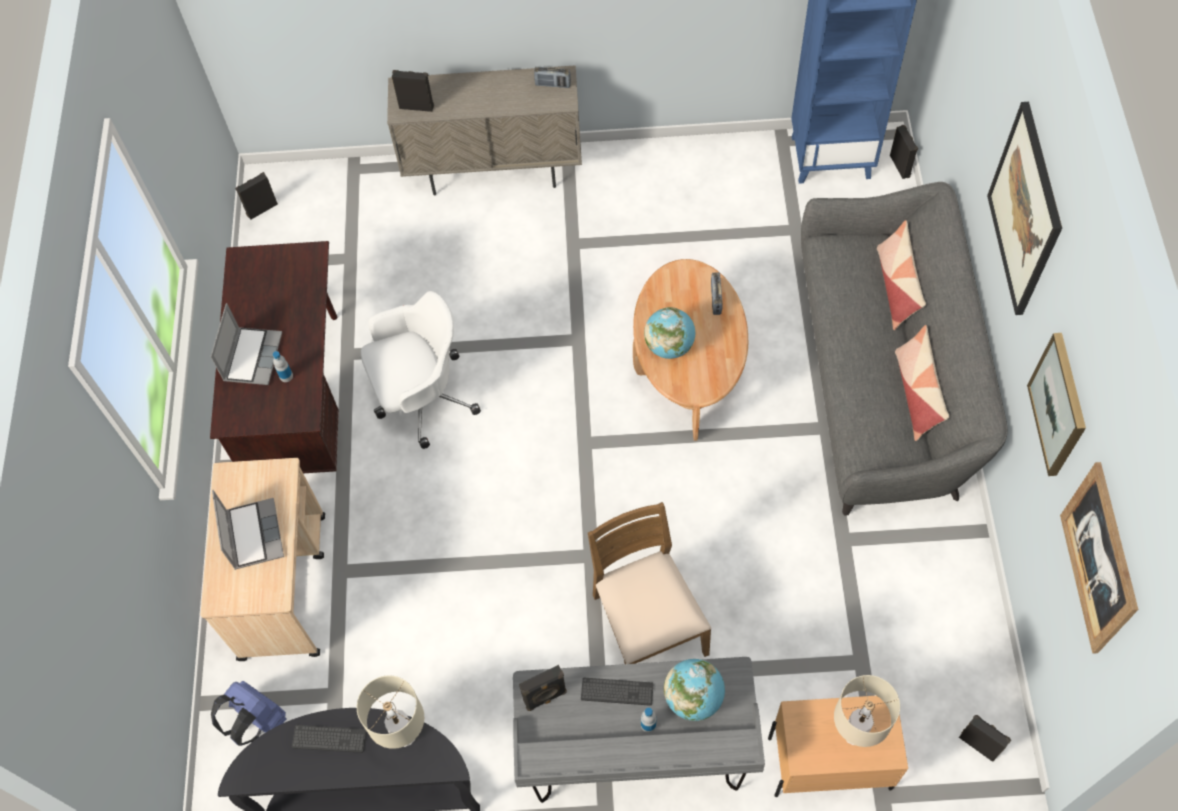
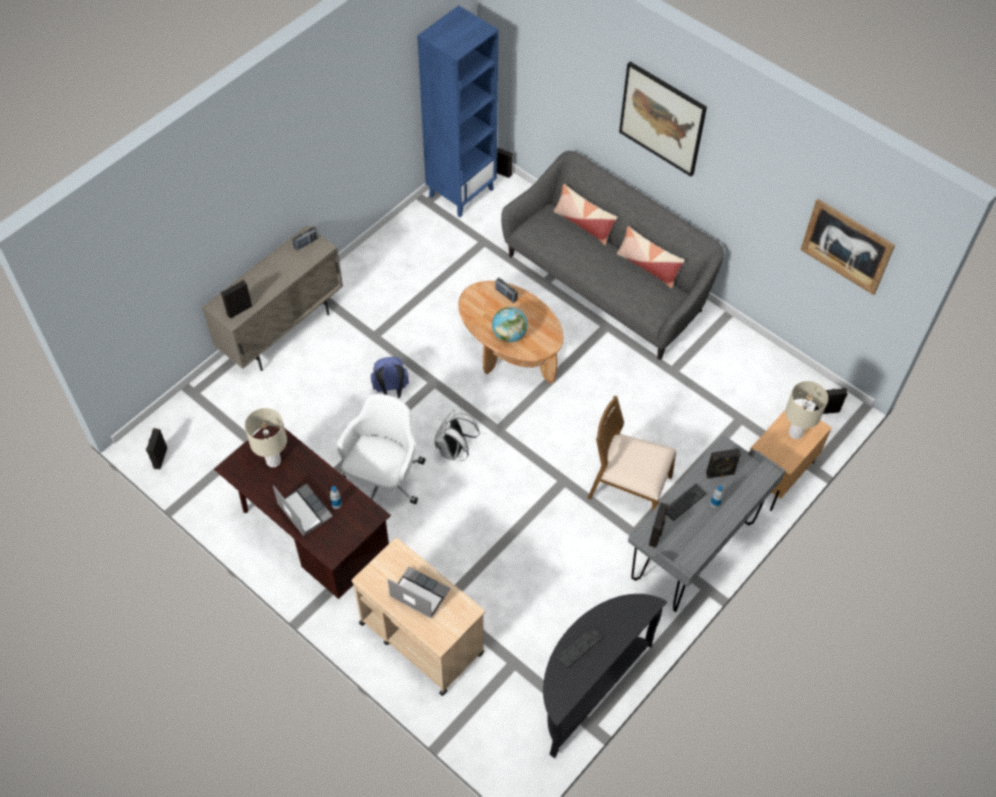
camera: 50 degrees left, 5 degrees down
(257, 721) = (489, 714): blue backpack -> blue backpack (391, 390)
(404, 735) = (613, 611): beige table lamp -> beige table lamp (273, 461)
(519, 427) = (454, 450): none -> white backpack
(693, 698) = (720, 474): globe -> black speaker
(1059, 405) = (760, 197): picture -> none

